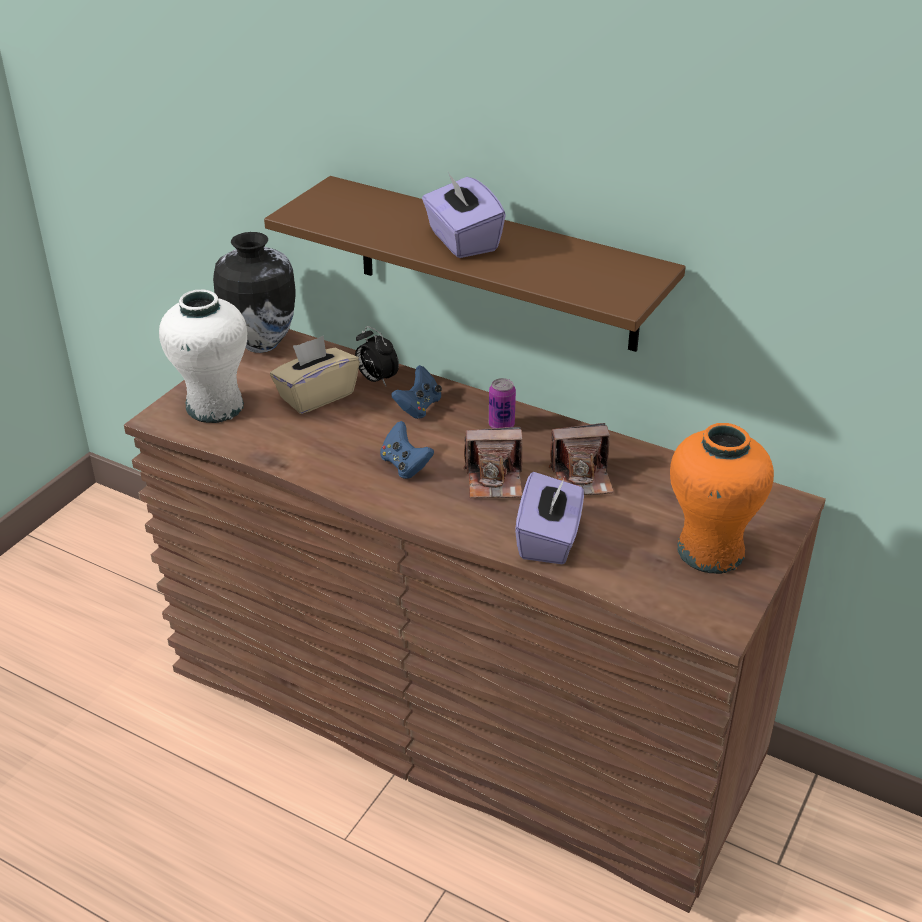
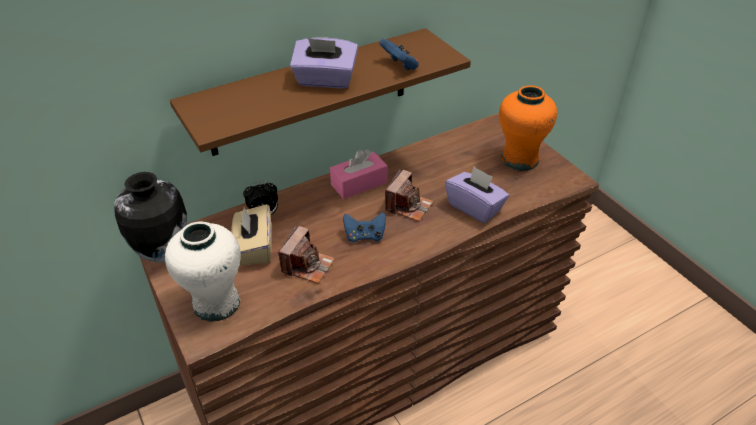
camera: 60 degrees left, 5 degrees up
(418, 407) = (310, 208): blue game controller -> blue game controller (400, 66)
(501, 425) = (359, 183): can -> pink tissue box
(582, 478) = (431, 174): camera -> camera (307, 265)

